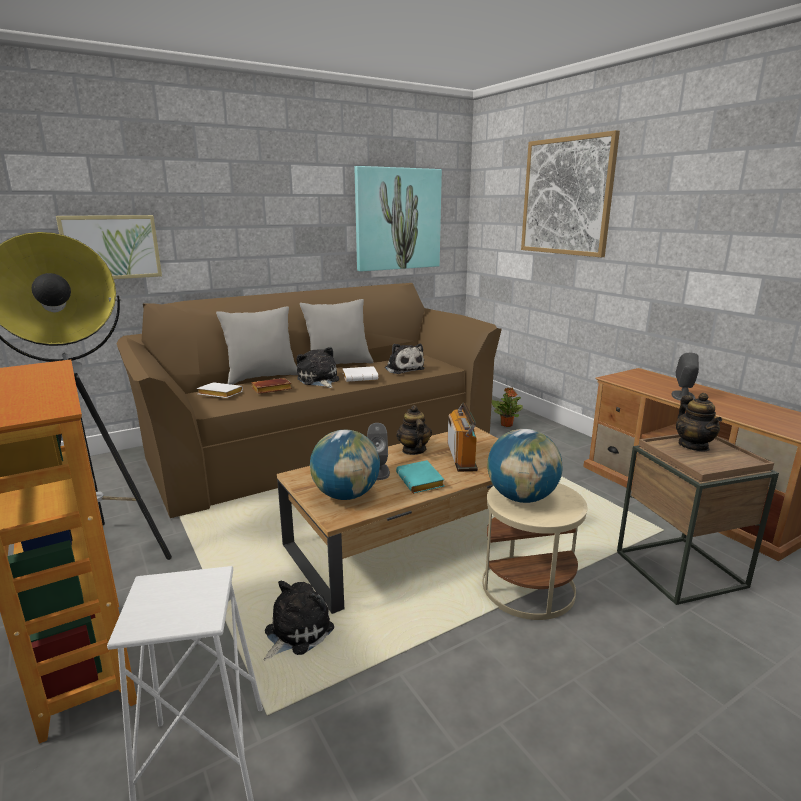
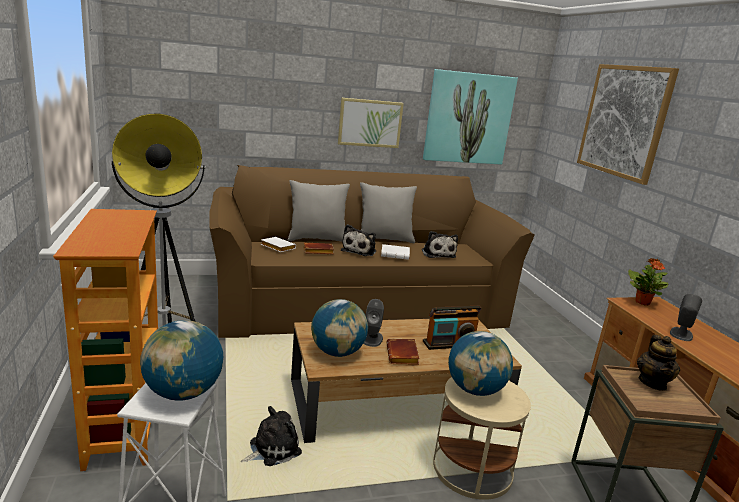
camera: 15 degrees right, 0 degrees up
(111, 247) = (223, 117): picture -> picture (370, 123)
(193, 590) = (183, 393): none -> globe
(319, 380) = (360, 250): plush toy -> plush toy turned 150 degrees counterclockwise
(413, 450) = (412, 328): teapot -> none
(421, 481) = (403, 356): turquoise book -> brown book
(462, 458) = (449, 344): radio -> radio turned 60 degrees clockwise
(506, 424) = (530, 322): potted plant -> potted plant (642, 302)

